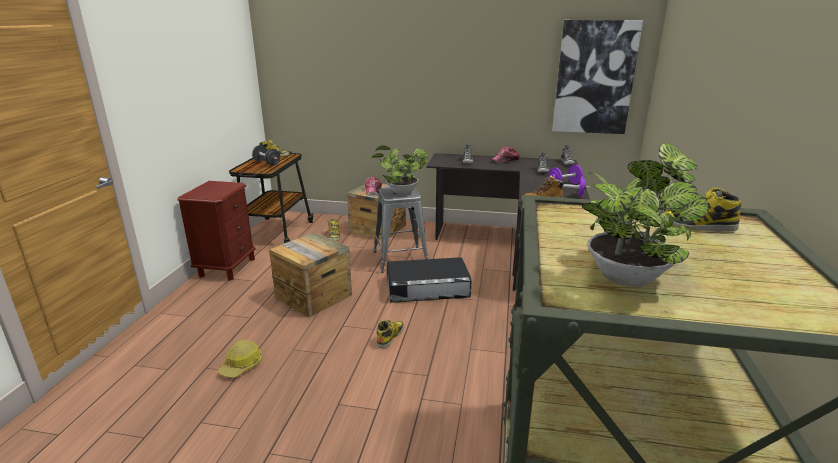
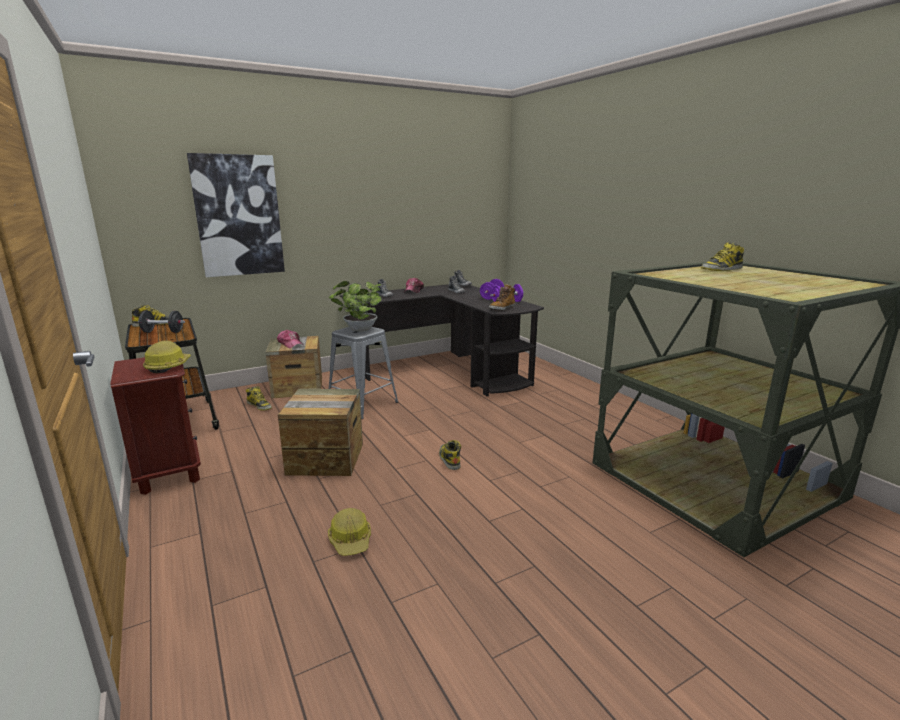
camera: 40 degrees left, 5 degrees down
(221, 192) = (168, 366): none -> hard hat
(427, 287) = (420, 416): black storage box -> none
(594, 78) = (468, 210): picture -> picture (238, 216)
(628, 275) = (771, 288): potted plant -> none

